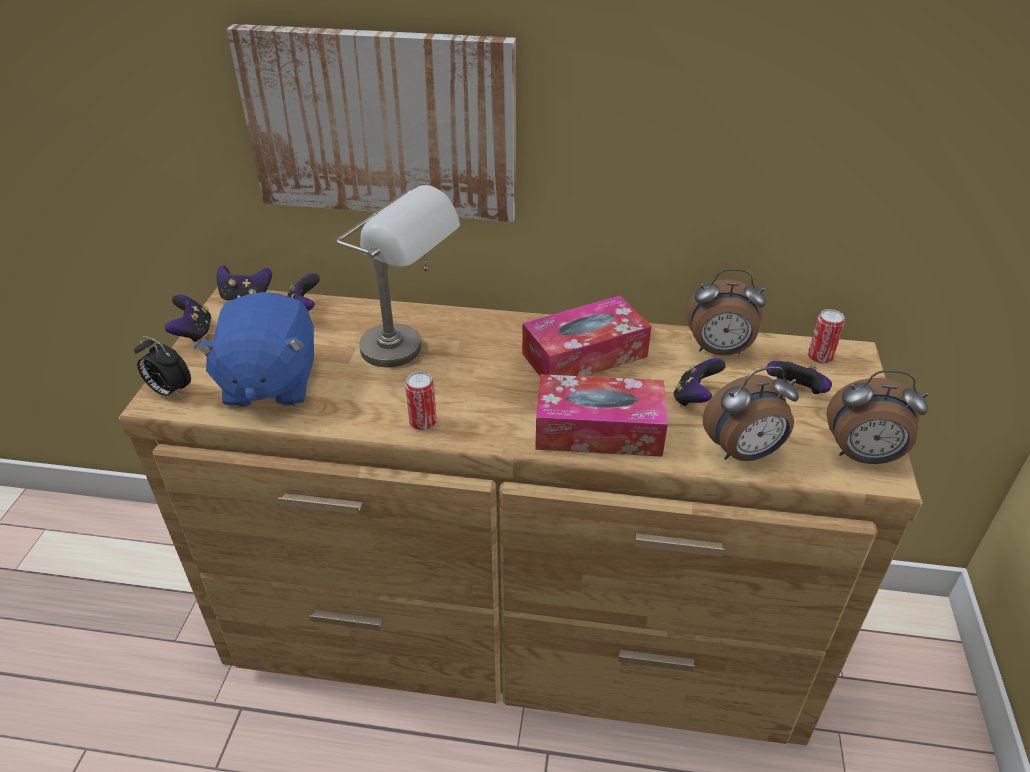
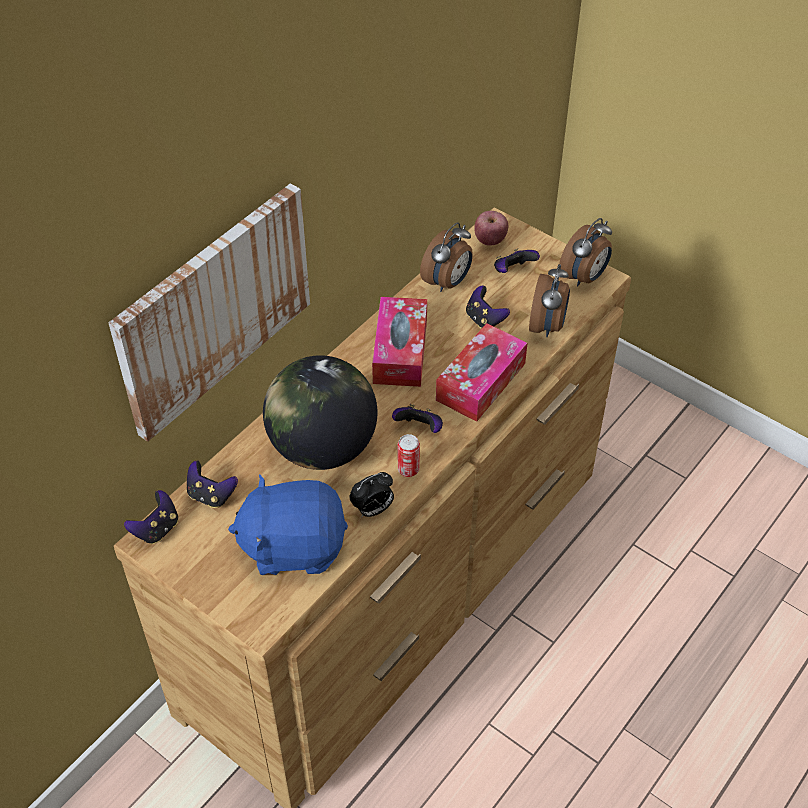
camera: 60 degrees left, 10 degrees up
(170, 391) = (256, 615): alarm clock -> alarm clock (373, 510)
(194, 334) = (182, 580): game controller -> game controller (419, 428)
(269, 382) = (293, 545): blue plush toy -> blue plush toy turned 150 degrees clockwise
(410, 354) = (323, 447): grey table lamp -> globe
(820, 357) = (490, 240): can -> apple

